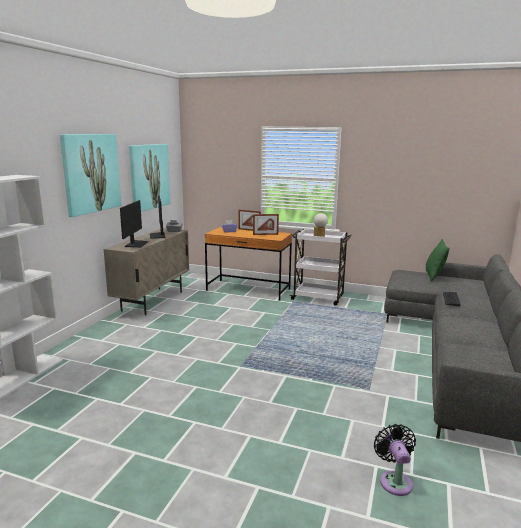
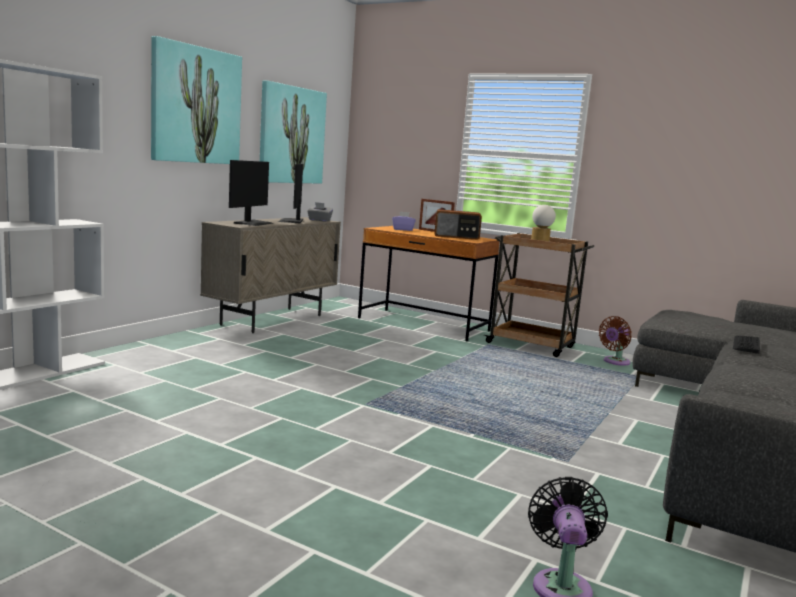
camera: 10 degrees right, 5 degrees down
(265, 234) = (456, 236): picture frame -> radio
(318, 298) = (532, 345): white cart -> brown cart
(369, 304) = (614, 362): none -> brown fan
(434, 276) = (729, 320): green pillow -> none

